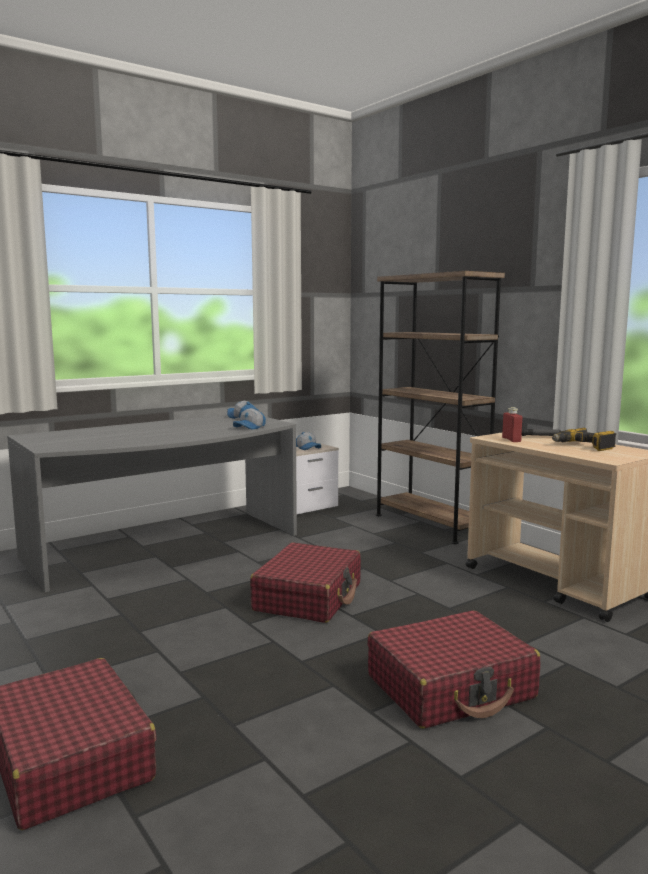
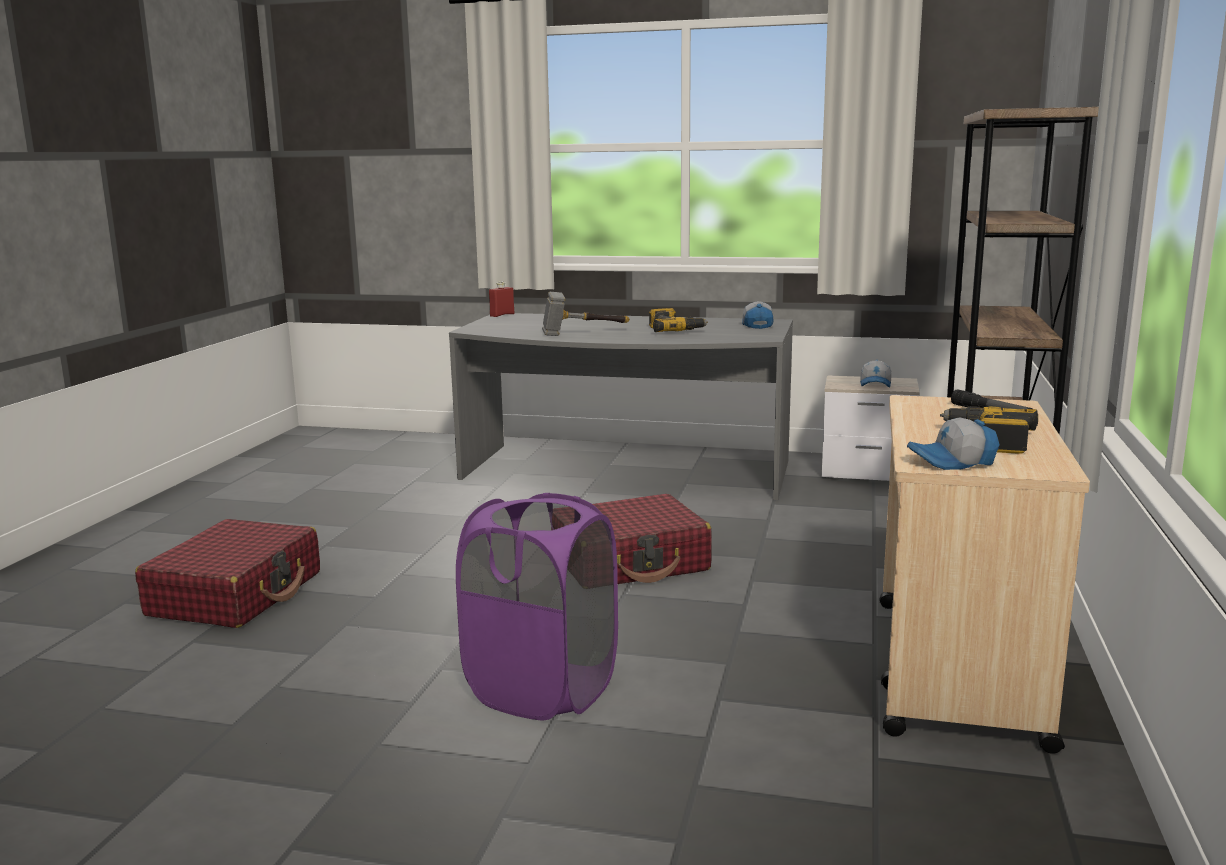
camera: 50 degrees right, 5 degrees up
(155, 437) = (583, 334): none -> hammer
(207, 427) = (674, 330): none -> power drill
(250, 427) = (712, 338): cap -> cap (953, 462)
(451, 687) = (543, 690): red suitcase -> purple laundry basket
(511, 440) = (929, 409): red bottle -> red bottle (502, 315)

